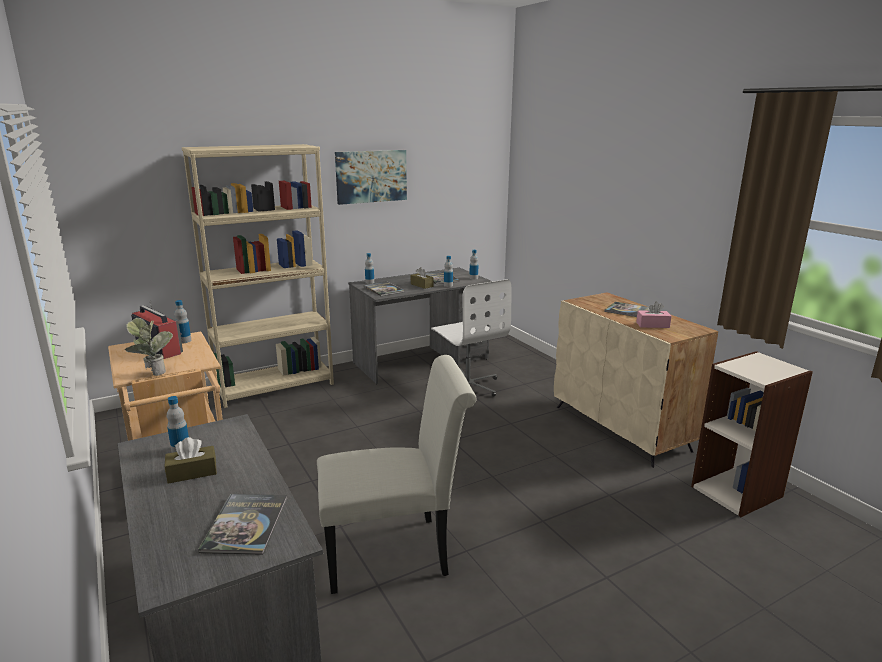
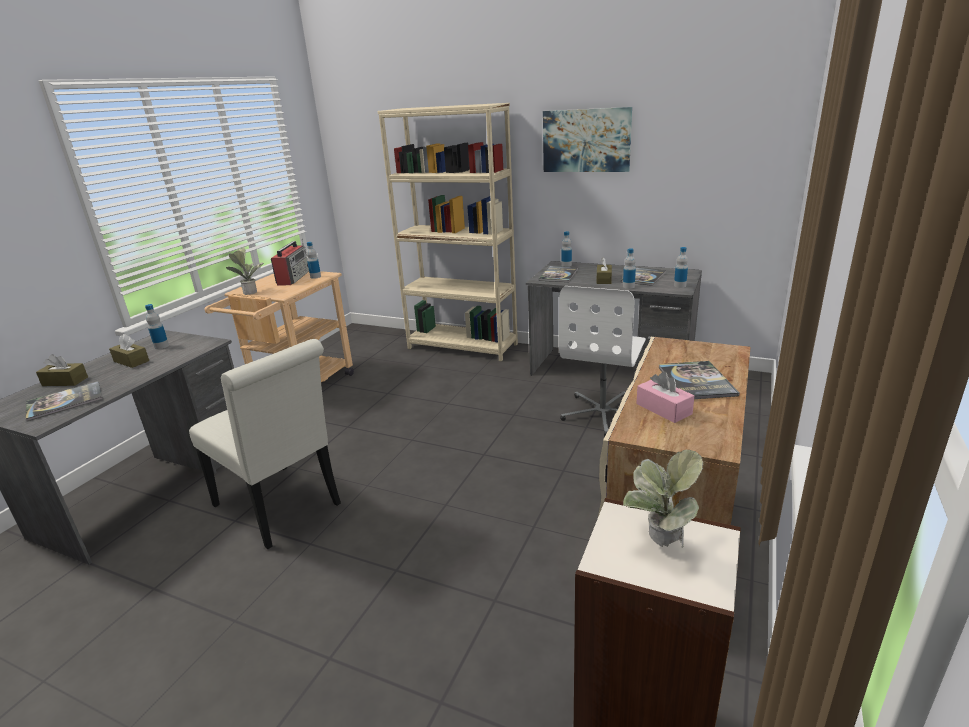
camera: 55 degrees right, 5 degrees up
(170, 521) = (65, 381): none -> brown tissue box
(759, 367) = (658, 546): none -> potted plant

